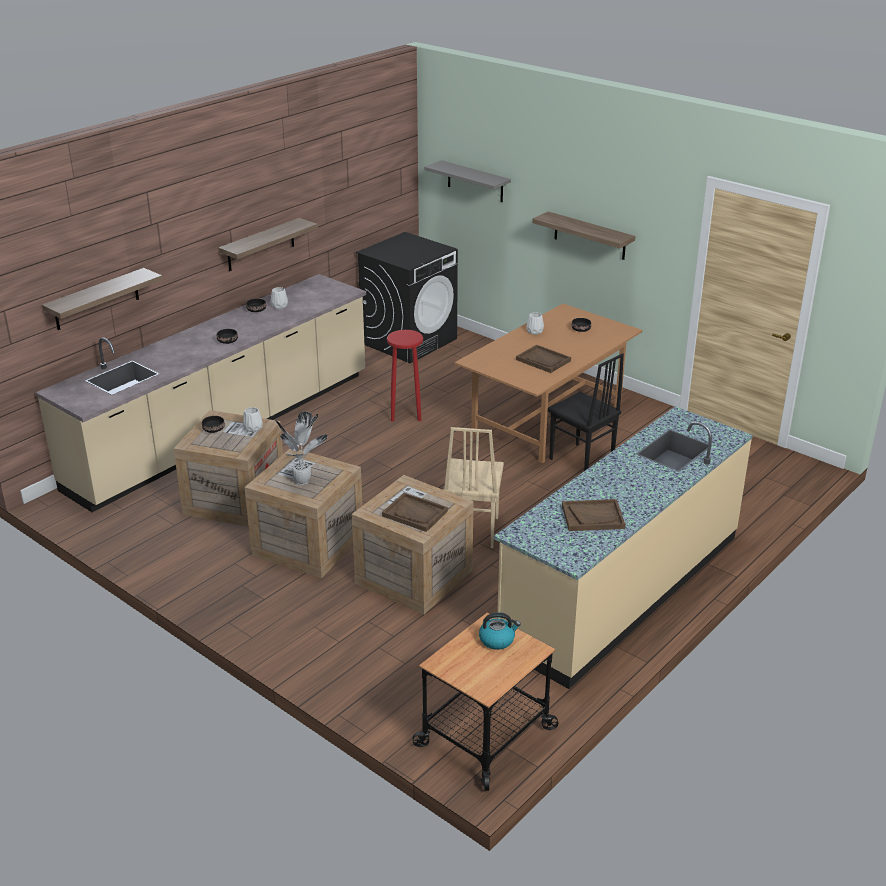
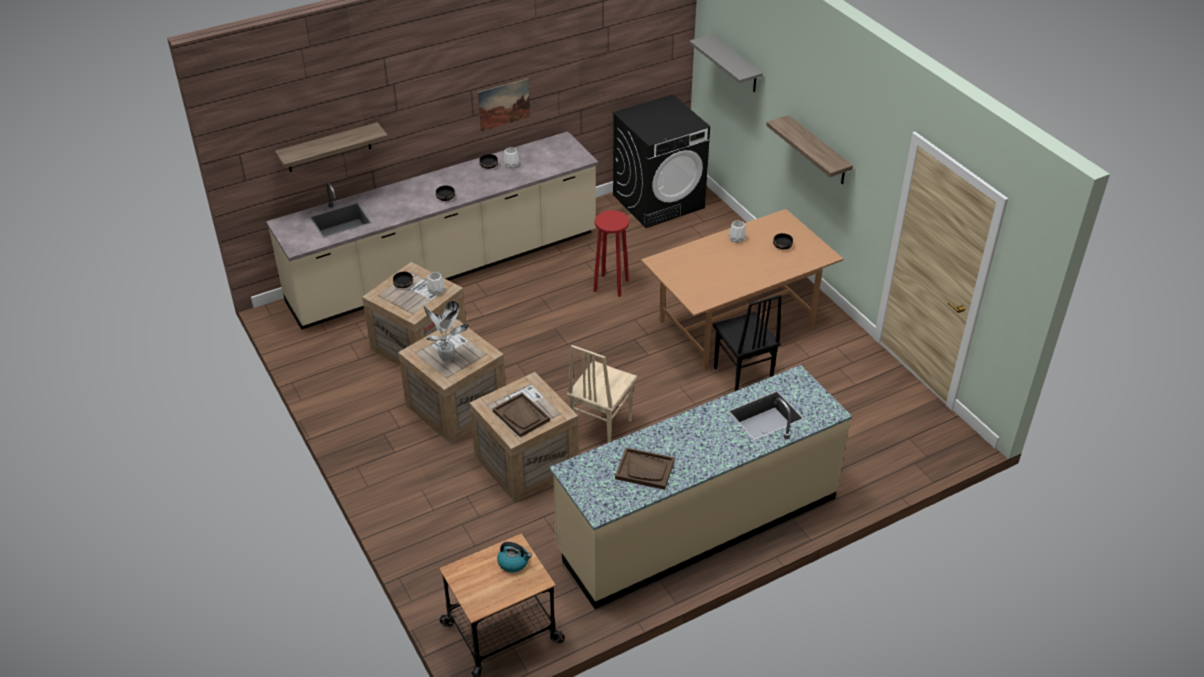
camera: 20 degrees right, 10 degrees up
(261, 245) = (504, 104): shelf -> picture
(543, 360) = (723, 275): brown tray -> none

